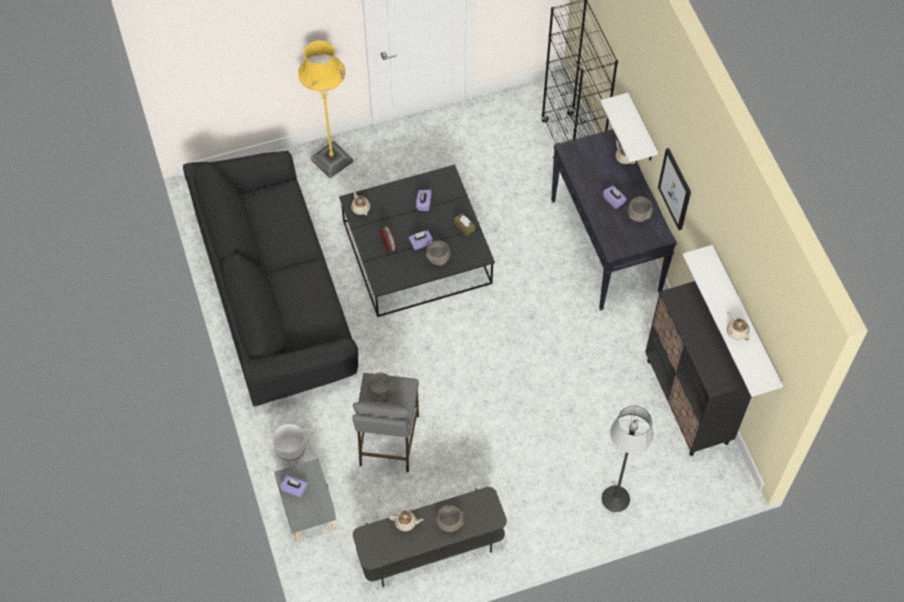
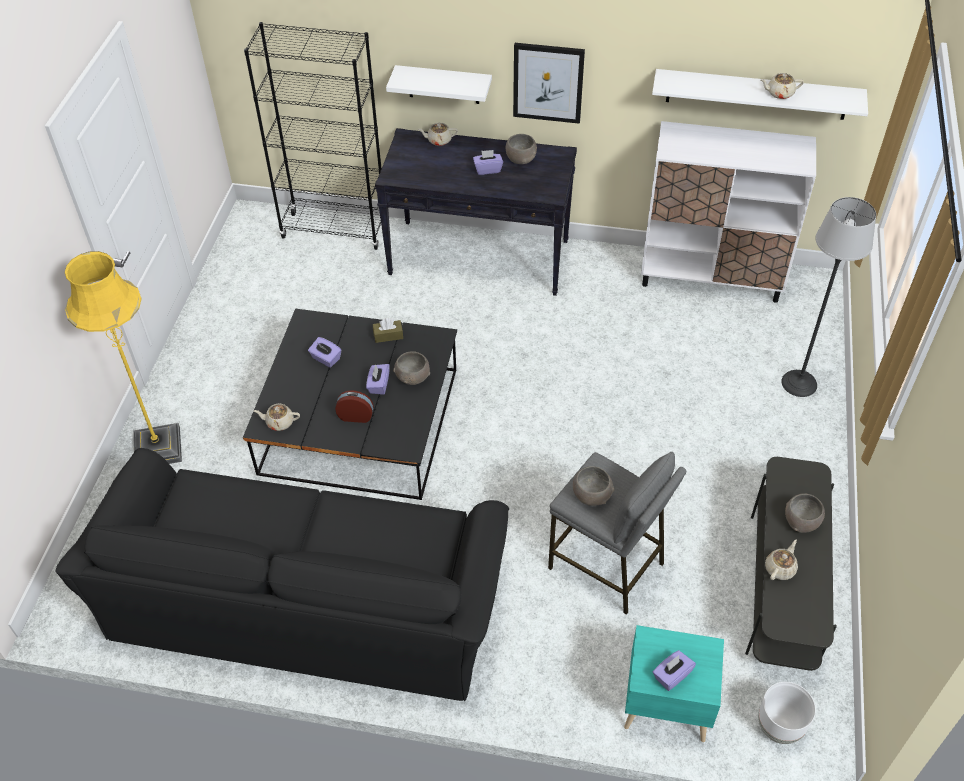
camera: 60 degrees left, 10 degrees down
(291, 451) = (559, 687): white planter -> white planter (779, 727)
(309, 512) = (665, 705): grey nightstand -> turquoise nightstand
(687, 402) = (711, 277): black cabinet -> white cabinet

